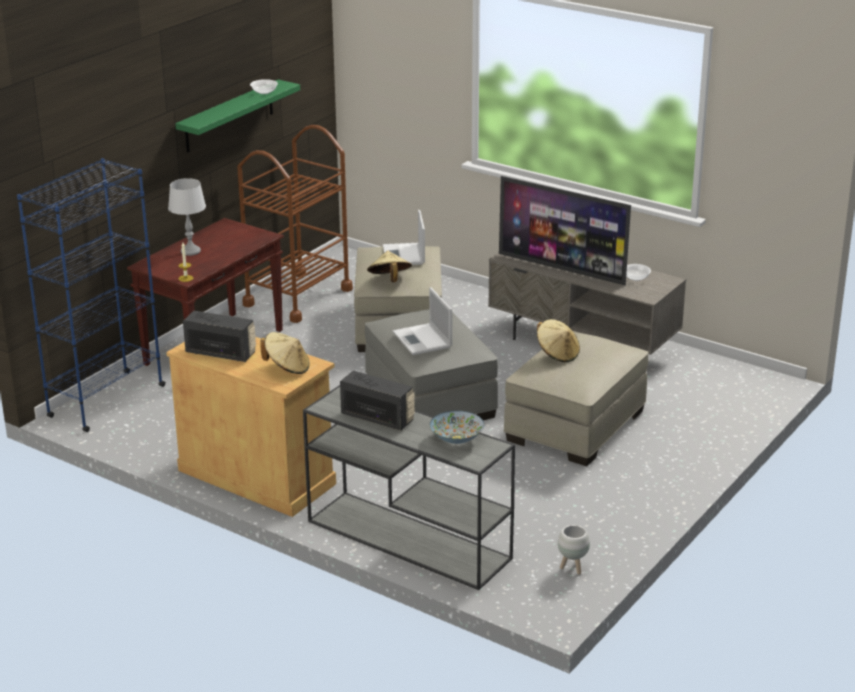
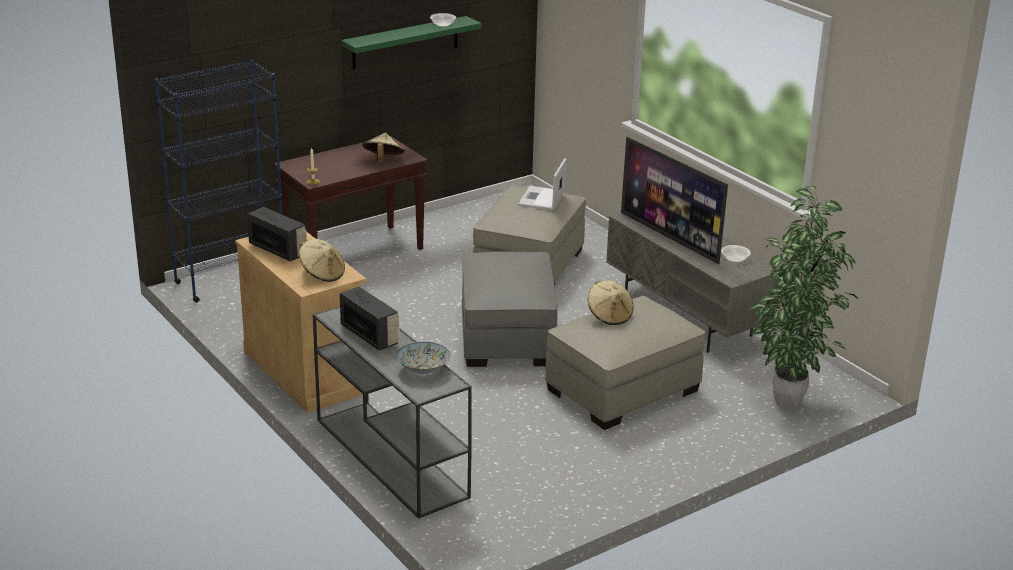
camera: 20 degrees right, 0 degrees up
(190, 251) = (336, 159): grey table lamp -> none
(298, 297) = (458, 223): brown cart -> none
(389, 280) = (510, 219): beige hat -> beige hat (383, 160)
(423, 340) = (496, 278): laptop -> none
(572, 568) = (518, 520): white planter -> none
(727, 401) = (789, 400): none -> potted plant

